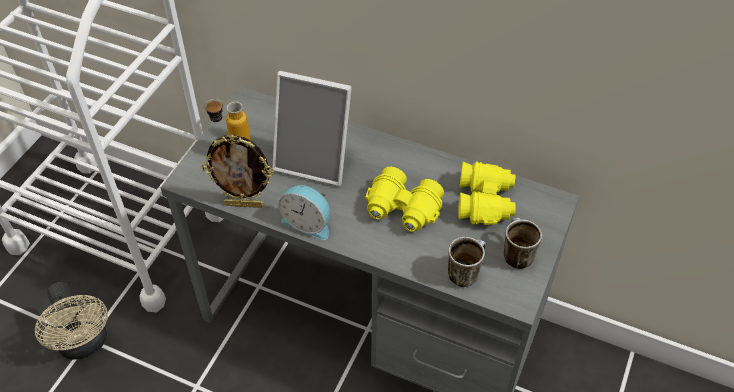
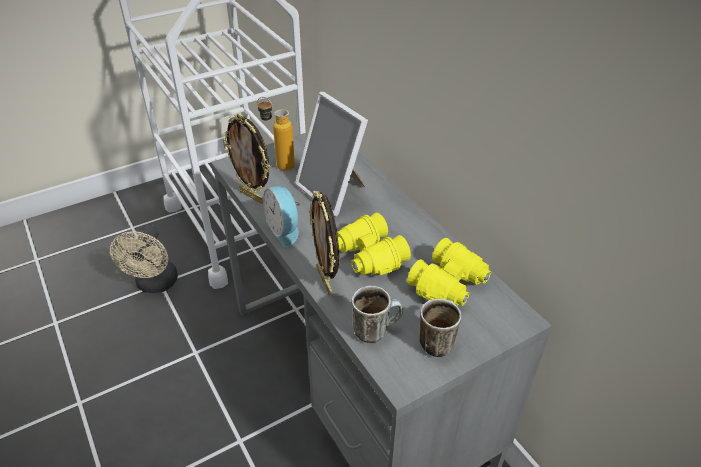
camera: 35 degrees right, 10 degrees down
(389, 252) = (326, 281): none -> picture frame

